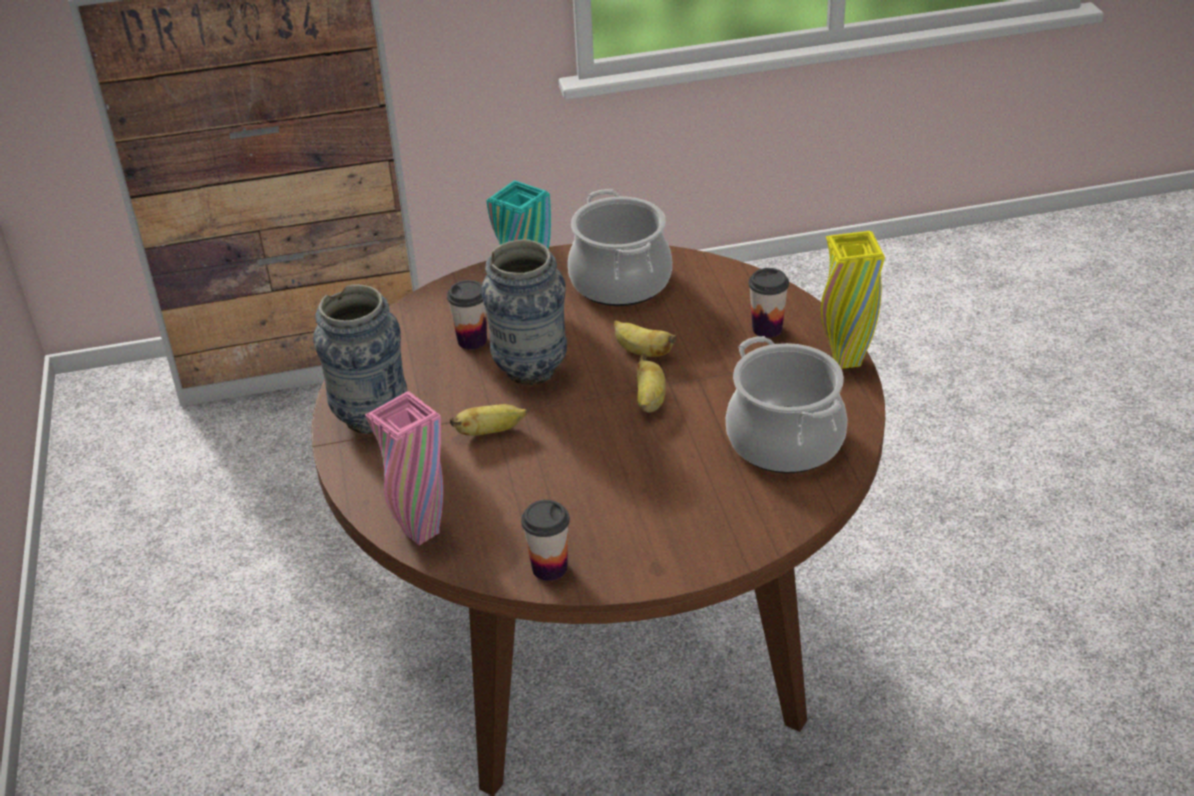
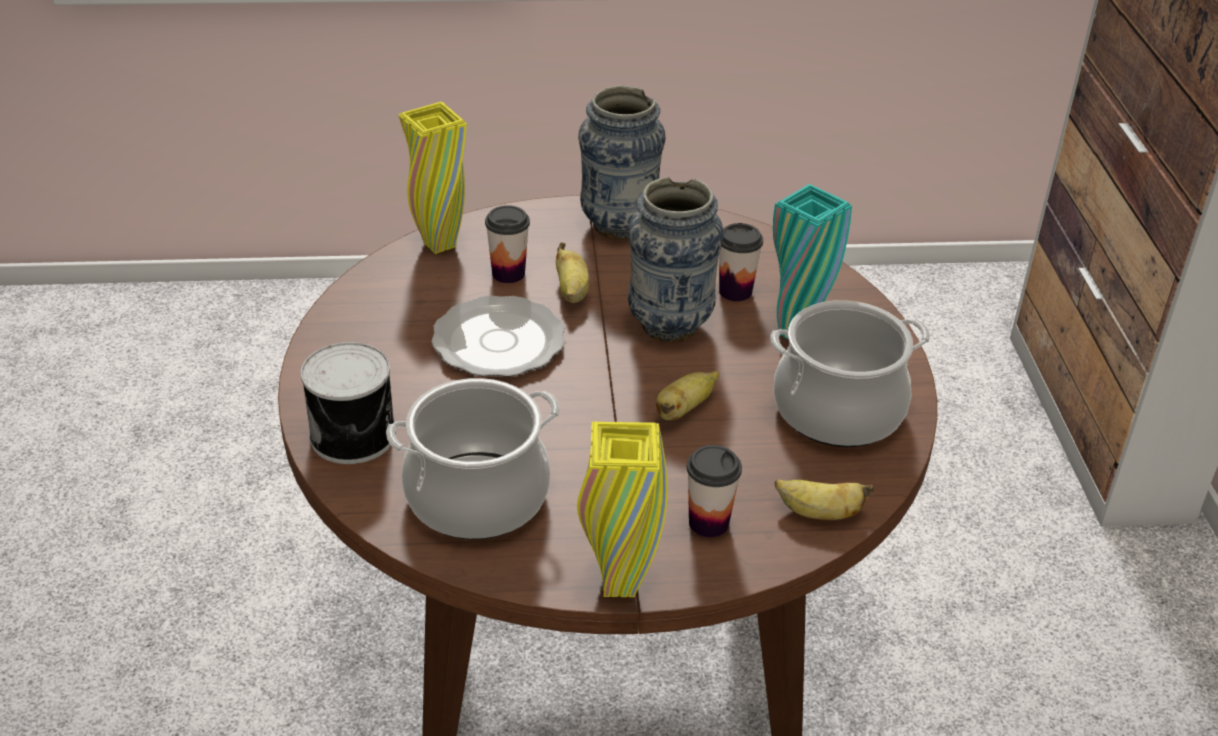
camera: 95 degrees right, 0 degrees up
(421, 533) = (439, 245): pink vase -> yellow vase
(549, 568) = (356, 310): cup -> cup (508, 274)
(576, 465) = (497, 340): none -> plate
(650, 400) = (588, 403): banana -> banana (818, 513)
(737, 525) = (355, 435): none -> can

